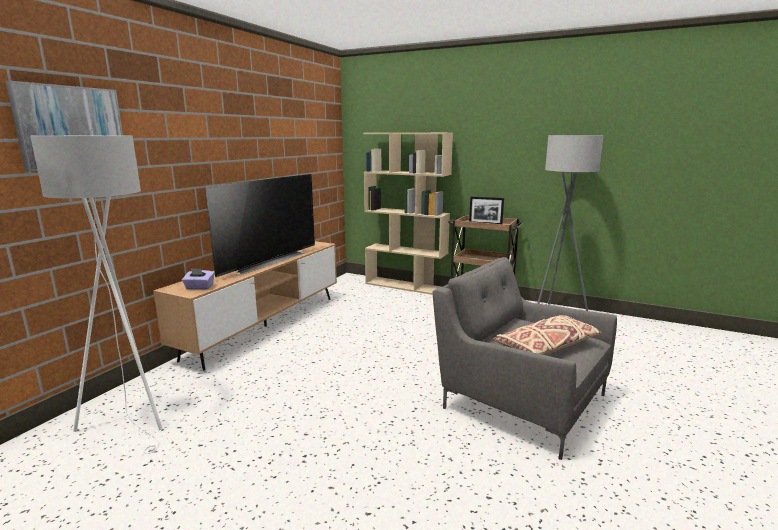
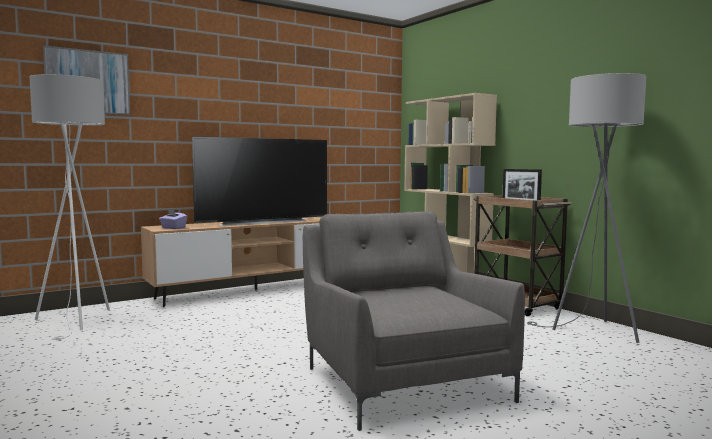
camera: 30 degrees right, 10 degrees down
(546, 347) = (406, 305): beige pillow -> none

